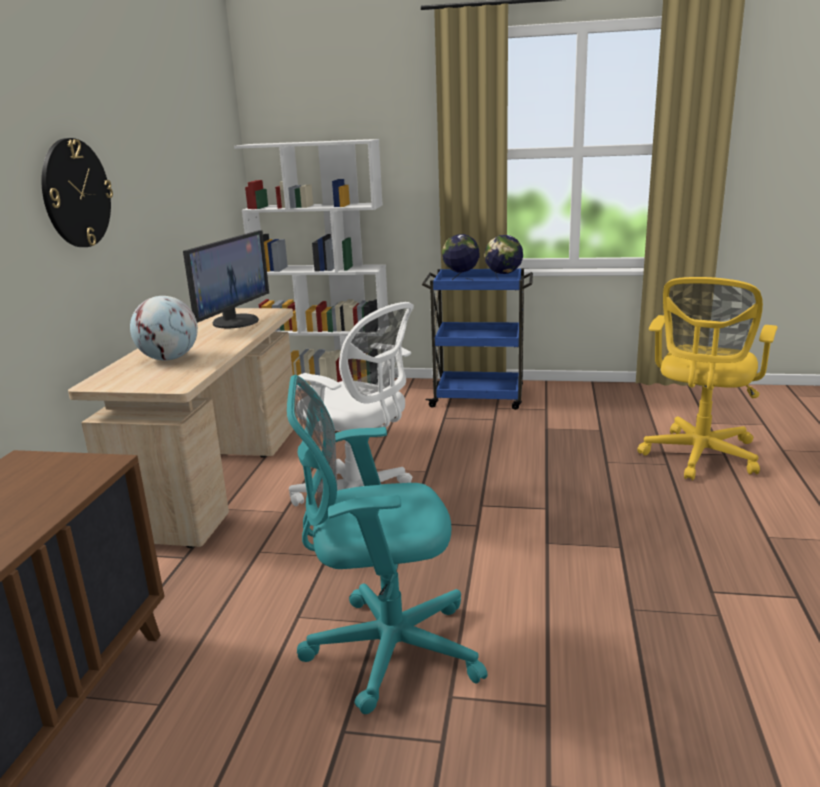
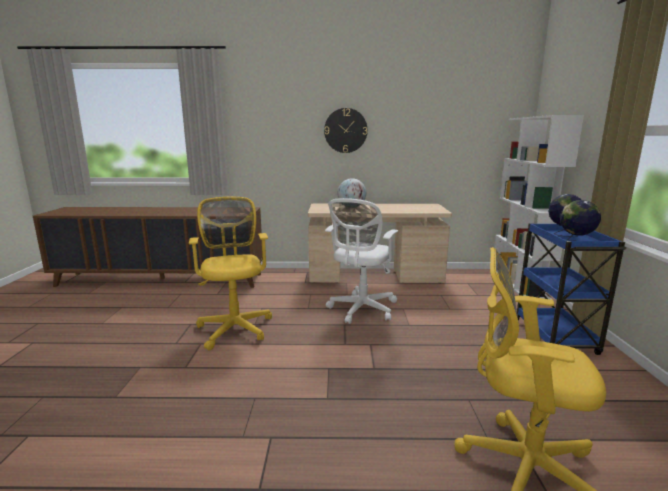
camera: 80 degrees right, 5 degrees down
(234, 322) = (415, 208): monitor -> none
(384, 650) = (235, 327): turquoise office chair -> yellow office chair

